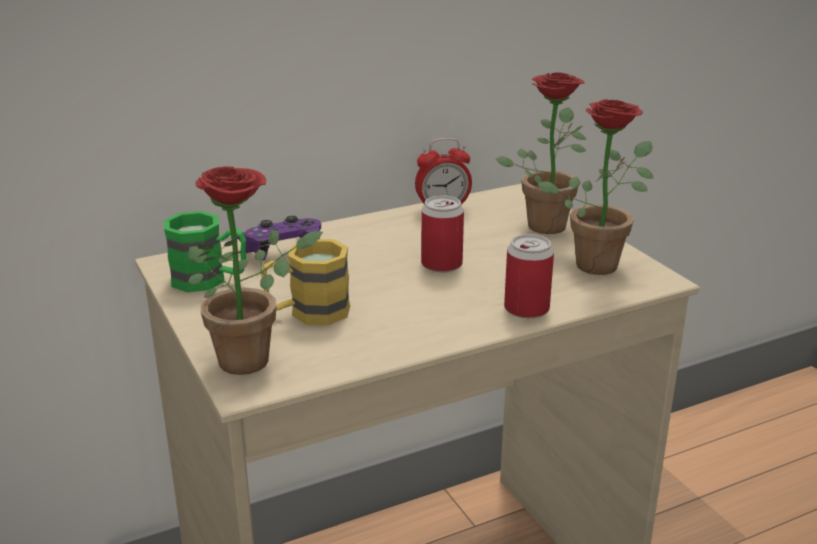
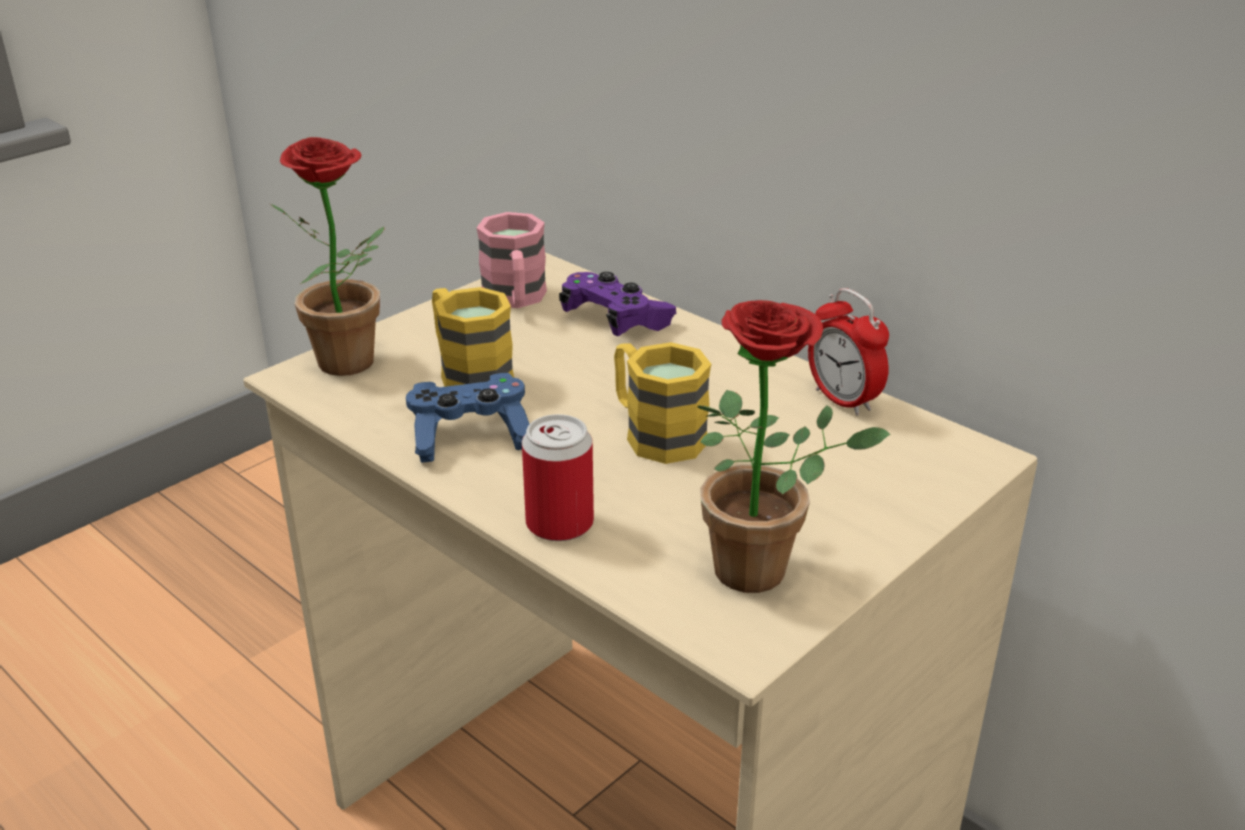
camera: 70 degrees right, 5 degrees up
(209, 280) = (515, 300): green mug -> pink mug
(402, 324) = (470, 436): none -> blue game controller
(441, 264) = (655, 433): can -> yellow mug
(545, 222) = (877, 498): potted plant -> none

